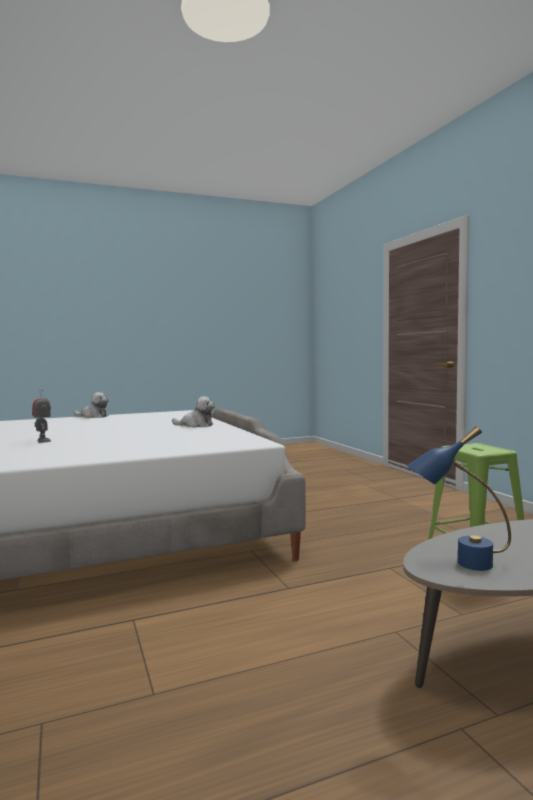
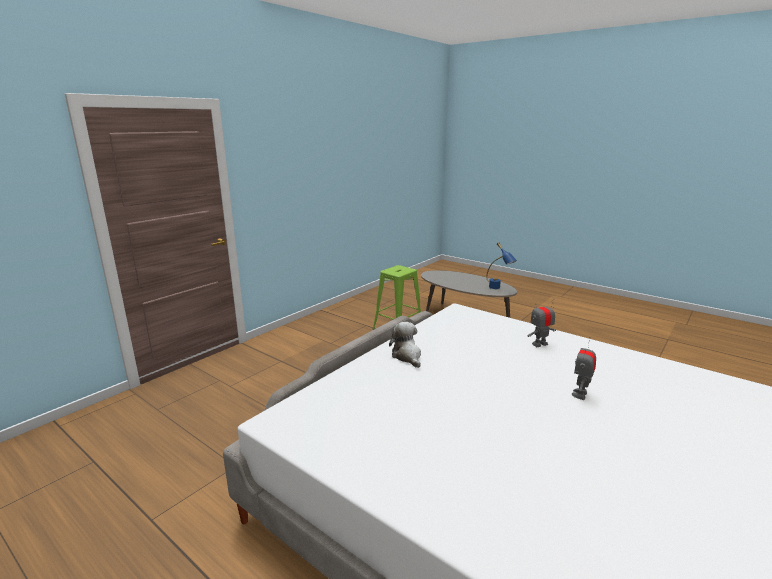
camera: 120 degrees left, 15 degrees up
(93, 416) = (397, 494): plush toy -> none
(120, 448) = (539, 344): none -> toy robot

